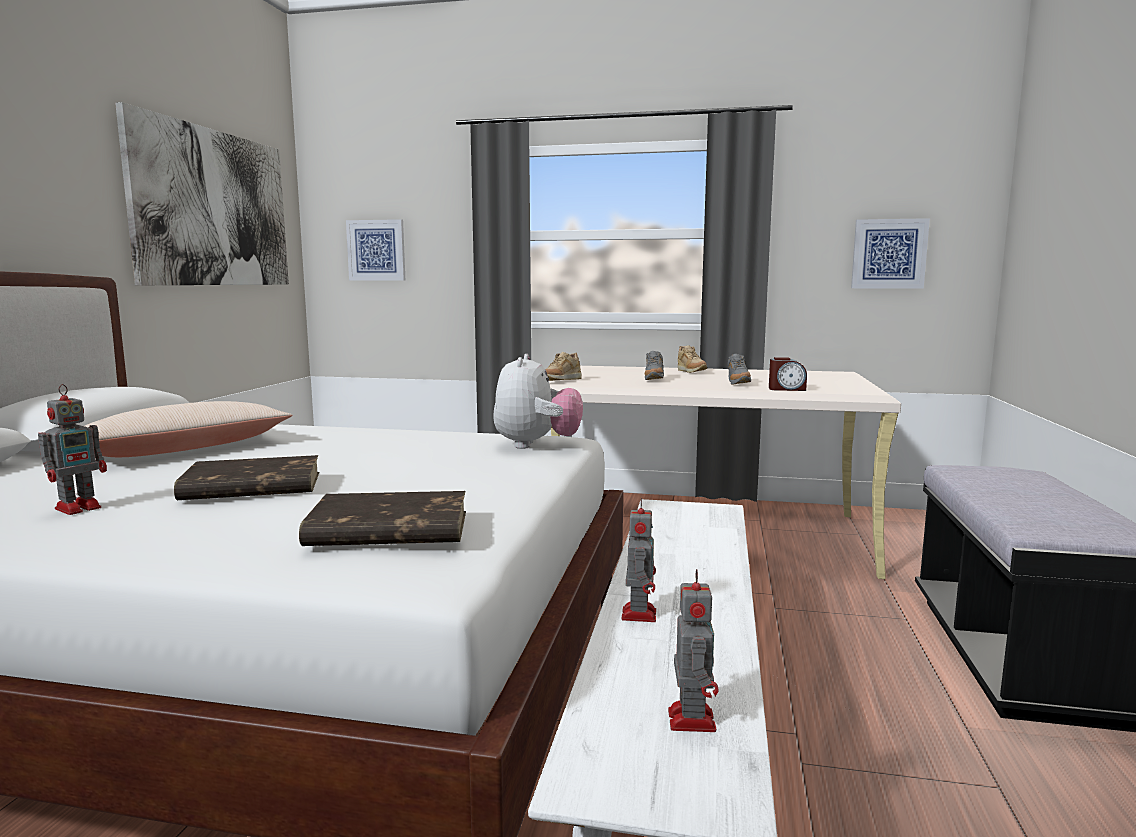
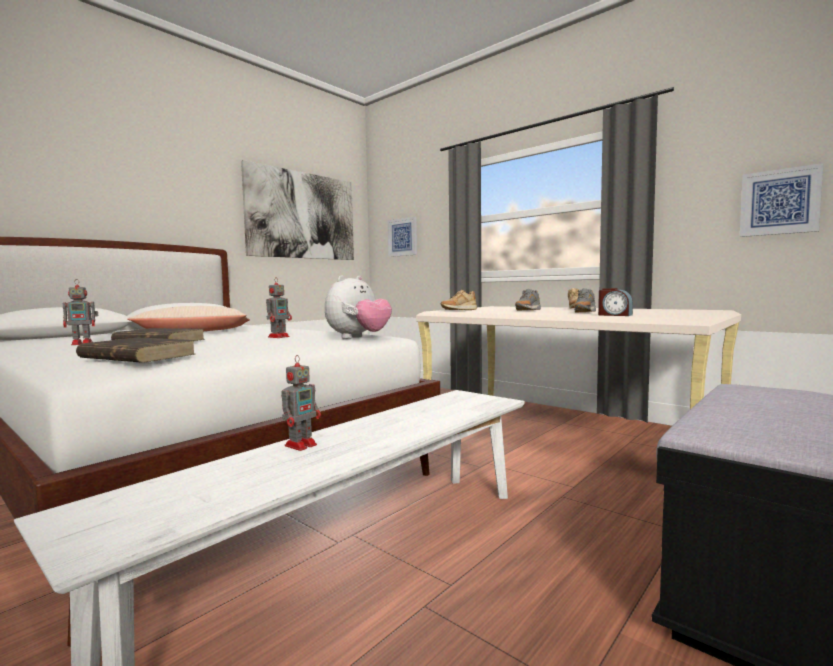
camera: 30 degrees right, 5 degrees down
(691, 718) = (190, 503): toy robot -> toy robot (279, 337)

